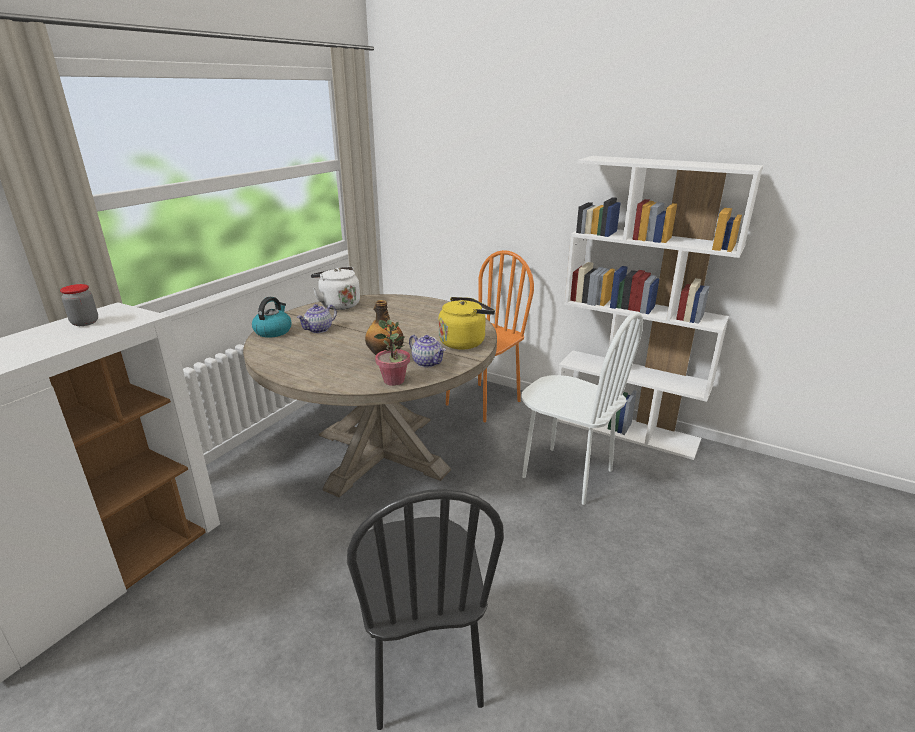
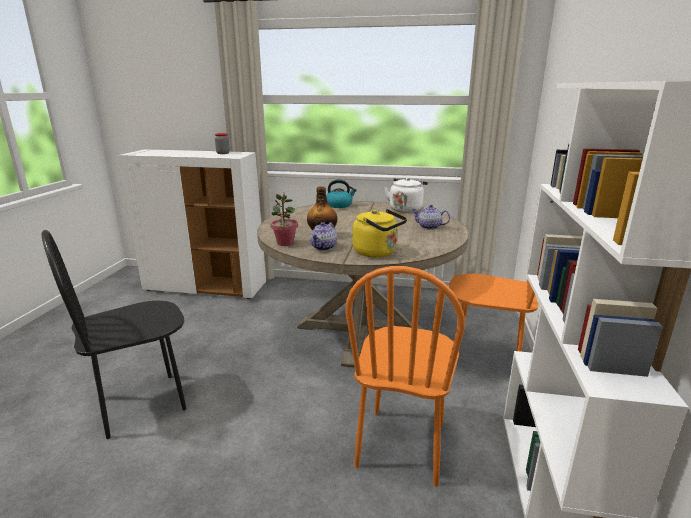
camera: 70 degrees right, 5 degrees down
(318, 329) = (353, 213): teapot -> teapot (429, 227)
(567, 474) = (402, 445): white chair -> orange chair

